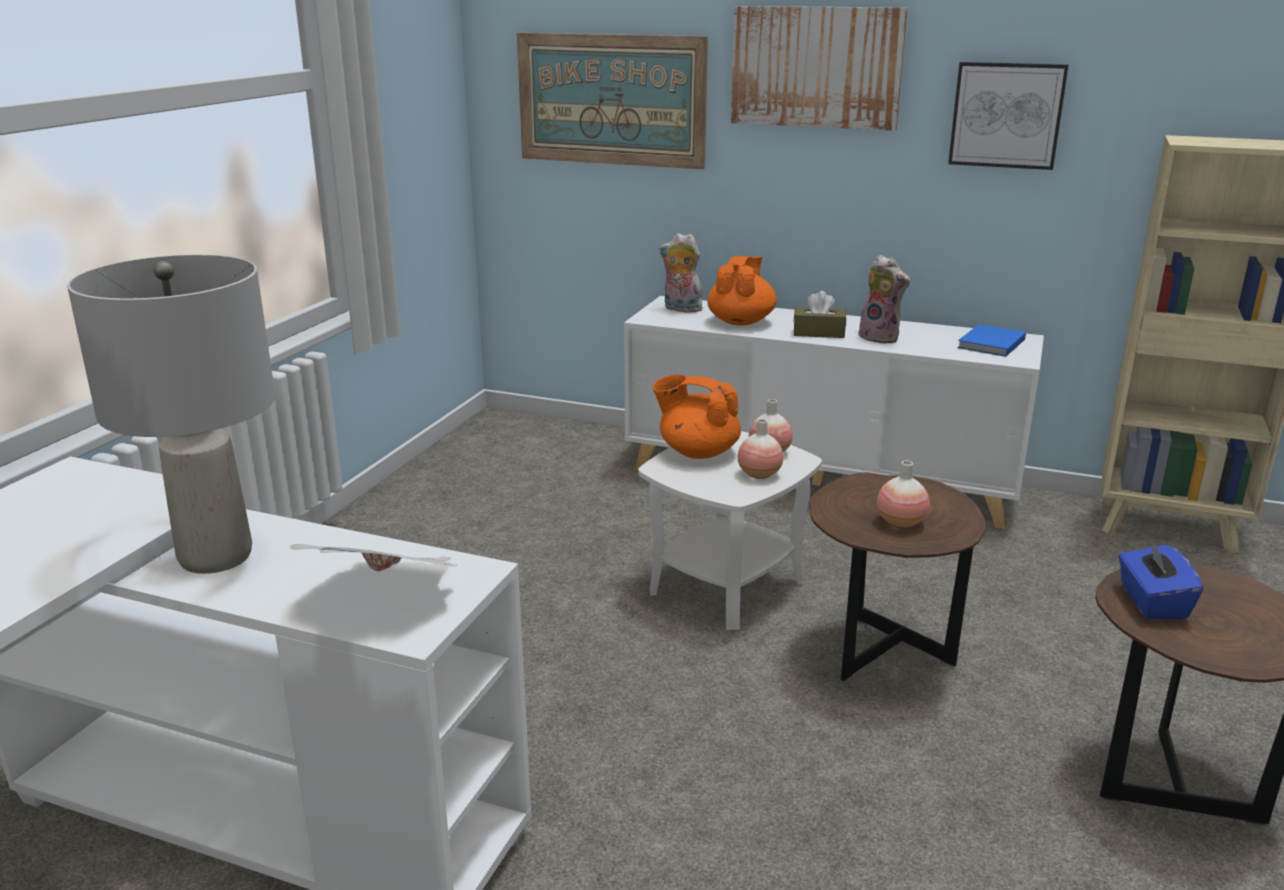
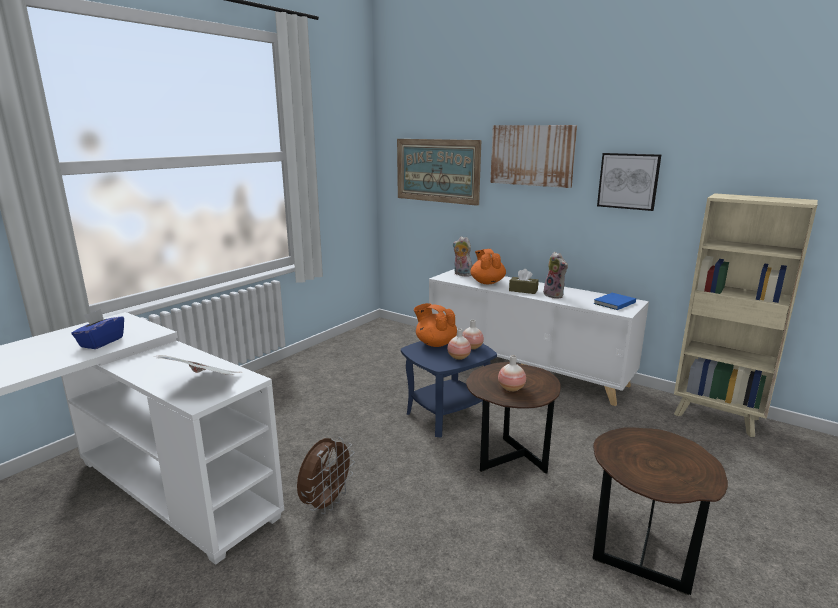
camera: 15 degrees right, 5 degrees down
(215, 556) = (149, 359): grey table lamp -> none
(596, 788) = (326, 503): none -> brown fan
(726, 586) = (447, 415): white side table -> blue side table
(741, 321) = (487, 282): orange teapot -> orange teapot turned 45 degrees counterclockwise
(1151, 602) = (625, 448): blue tissue box -> blue tissue box (101, 342)

